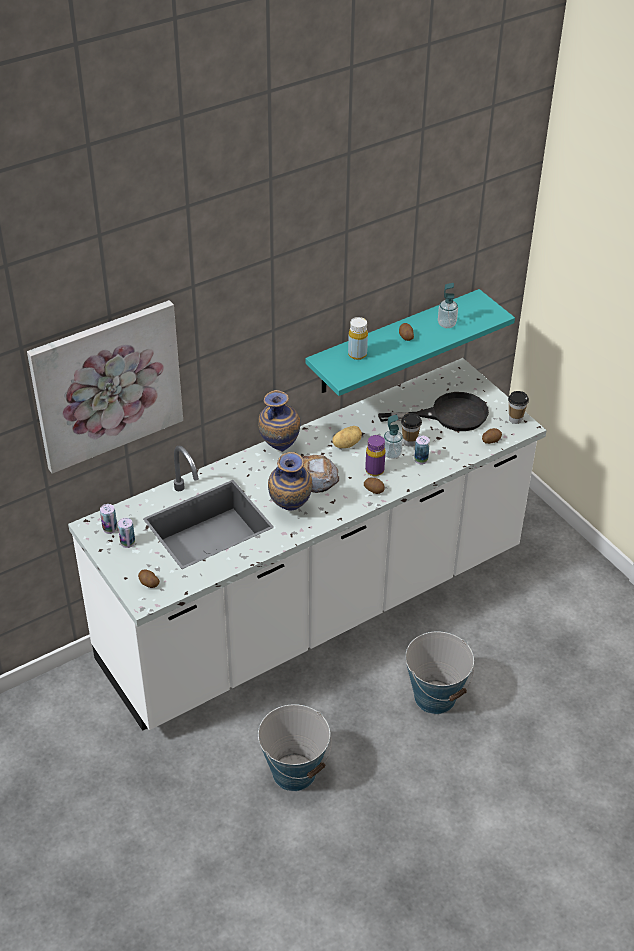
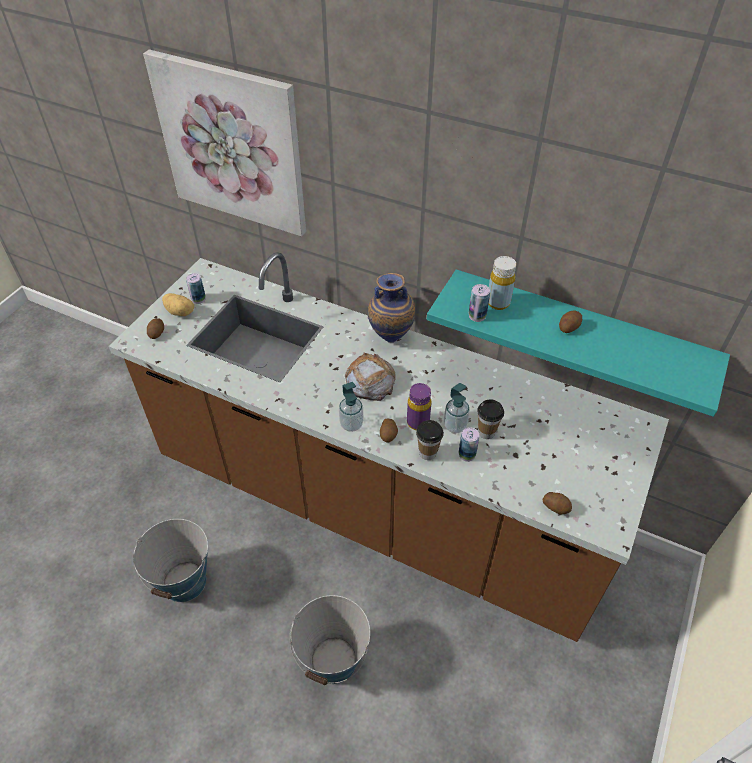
camera: 60 degrees right, 5 degrees up
(110, 529) = (209, 282): can -> can (477, 316)
(289, 510) = (311, 383): vase -> none
(315, 608) = (376, 504): white counter -> brown counter
(346, 444) = (438, 383): potato -> potato (180, 312)
(446, 324) = (629, 352): soap dispenser -> soap dispenser (351, 424)
(448, 415) = (561, 448): black frying pan -> none
(515, 419) = (615, 516): cup -> cup (427, 453)

